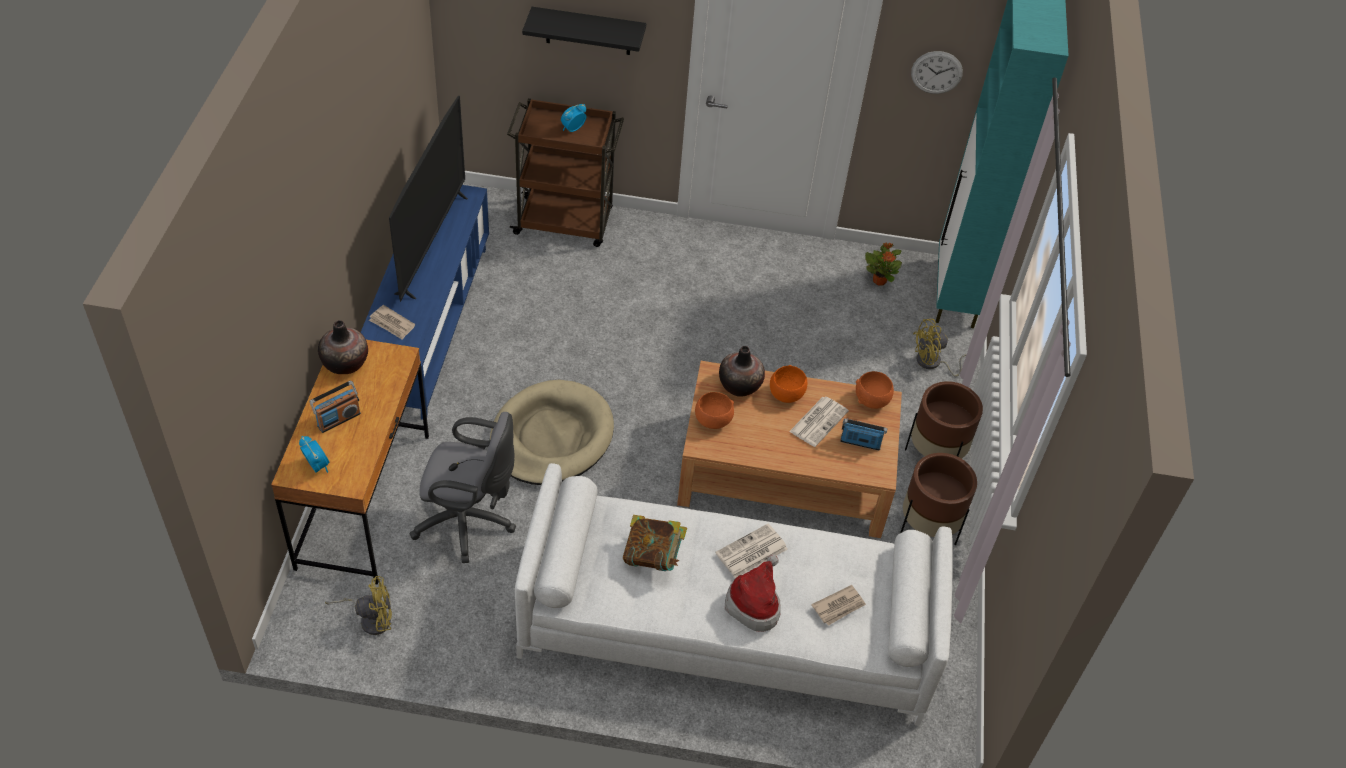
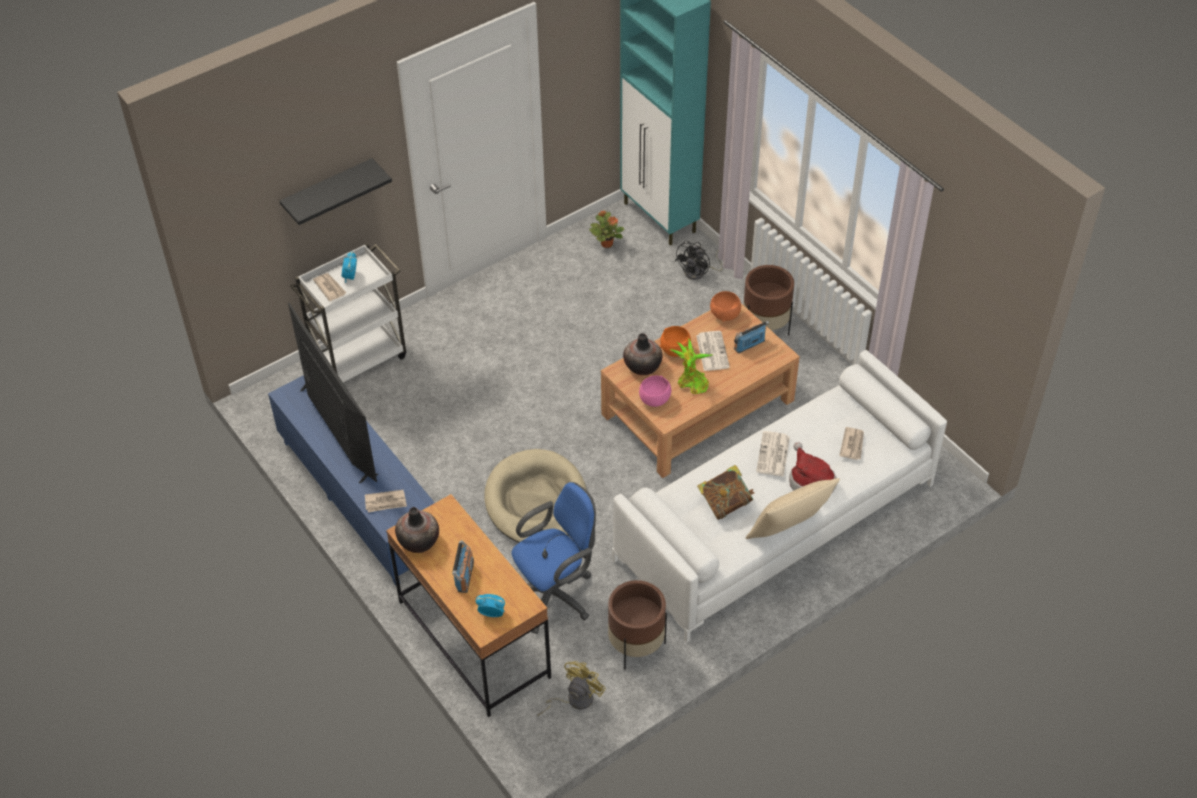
camera: 40 degrees left, 0 degrees up
(469, 522) = (556, 594): grey office chair -> blue office chair
(546, 126) = (330, 287): none -> newspaper
(565, 222) = (359, 358): brown cart -> white cart
(676, 631) = (789, 532): none -> beige pillow
(712, 421) = (654, 400): orange bowl -> pink bowl
(763, 432) = (691, 383): none -> potted plant
(928, 527) = (810, 373): brown planter -> brown planter (636, 646)
(933, 363) = (699, 272): yellow fan -> black fan
(936, 72) = (586, 66): wall clock -> none

